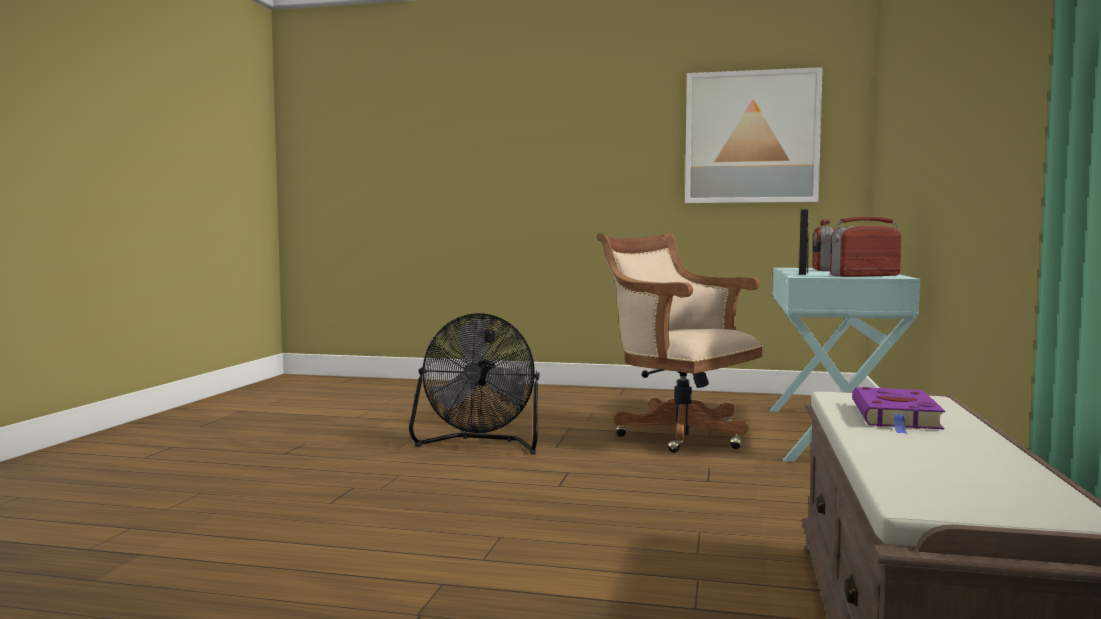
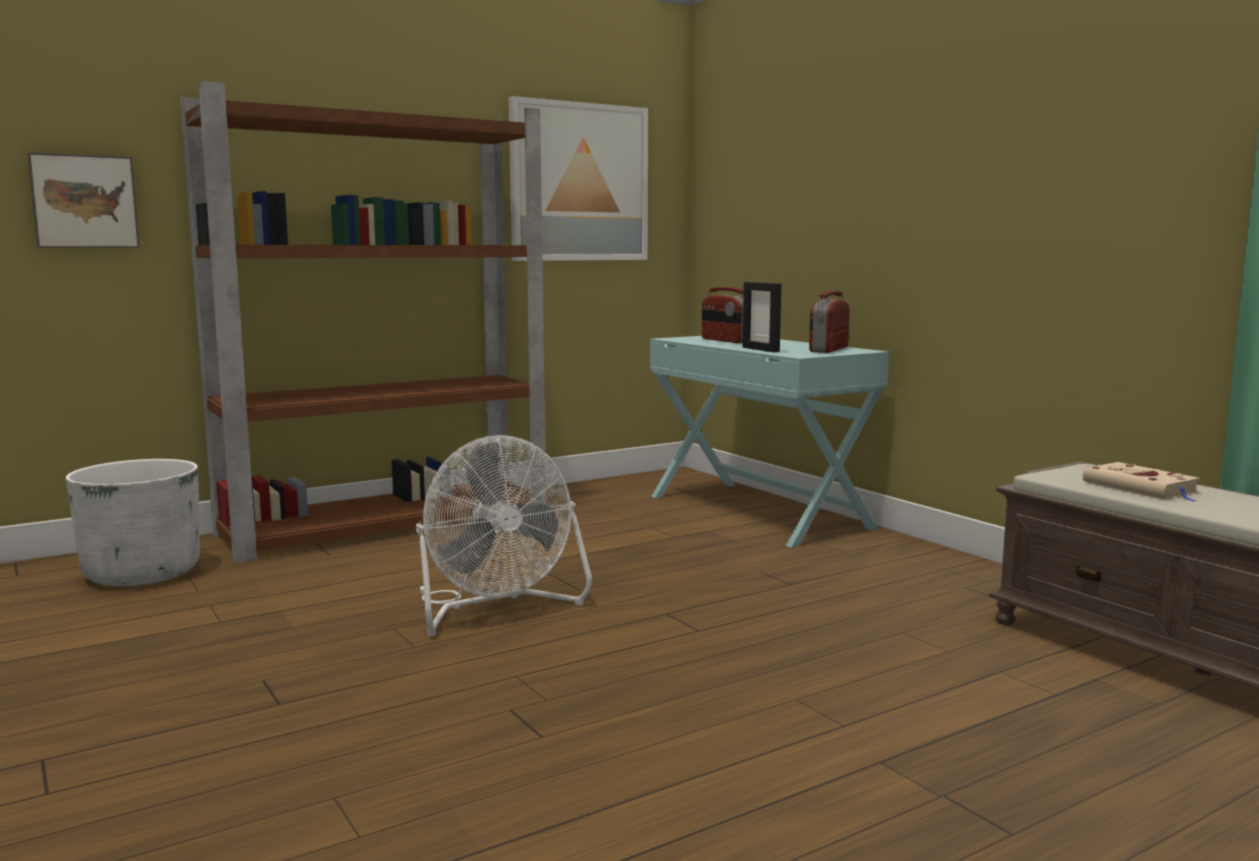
camera: 45 degrees left, 5 degrees up
(384, 391) = (142, 573): none -> white planter
(402, 169) = (84, 201): none -> picture
(478, 443) = (489, 610): black fan -> white fan
(551, 392) = (386, 524): none -> brown bookcase
(677, 436) = (650, 545): office chair -> none
(896, 417) = (1142, 488): purple book -> beige book

